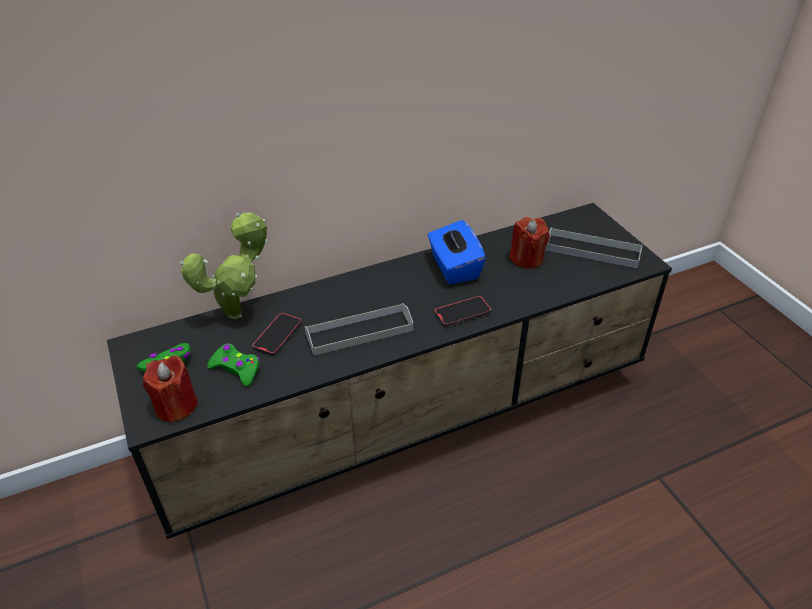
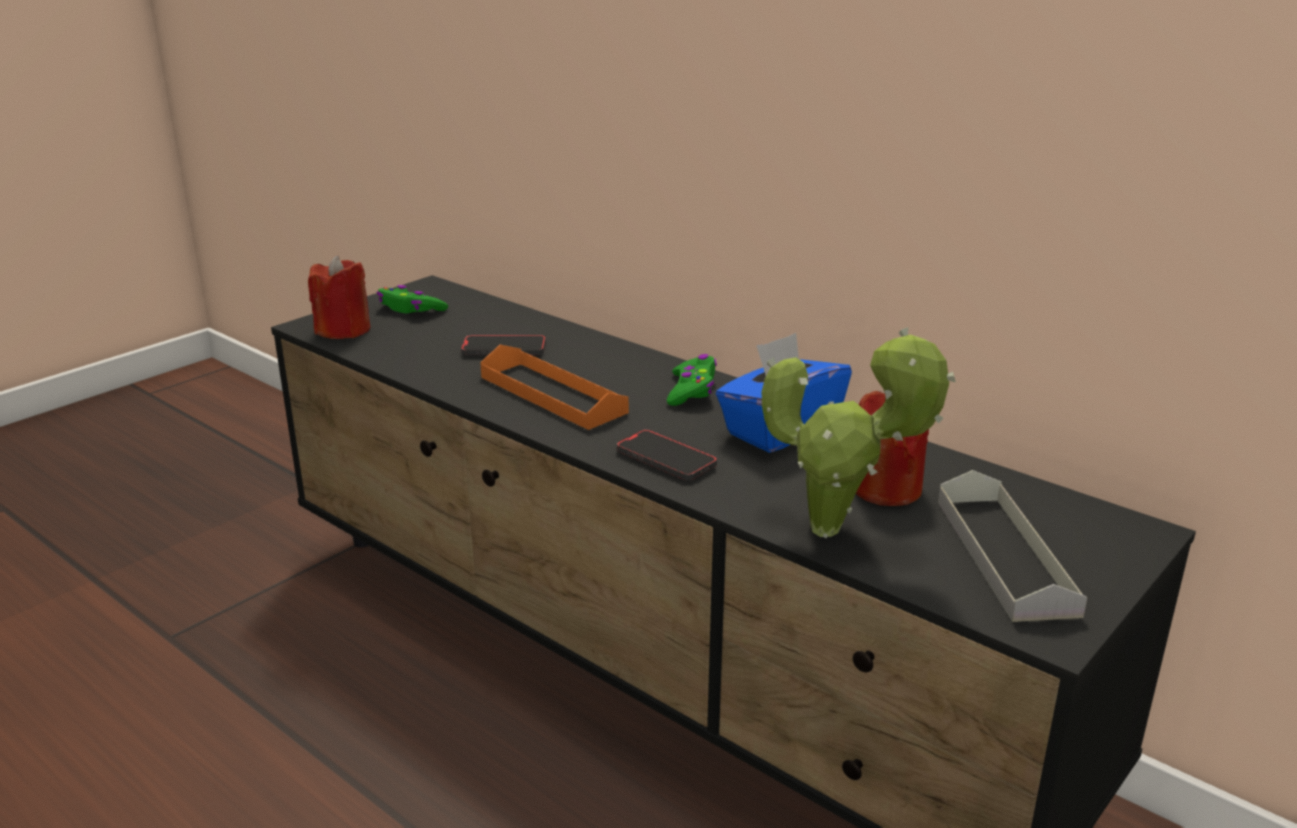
camera: 65 degrees right, 15 degrees down
(236, 369) = (425, 343): green game controller -> green game controller (692, 390)
(239, 312) = (532, 319): potted plant -> potted plant (836, 531)
(359, 332) = (552, 394): grey tray -> orange tray

